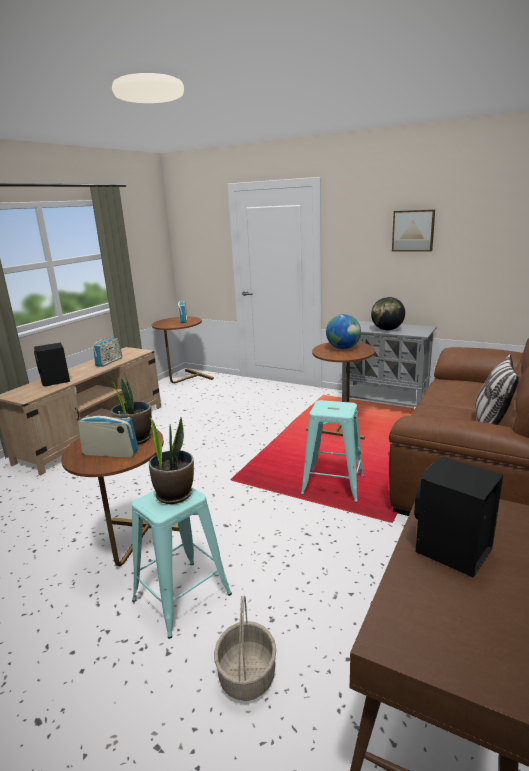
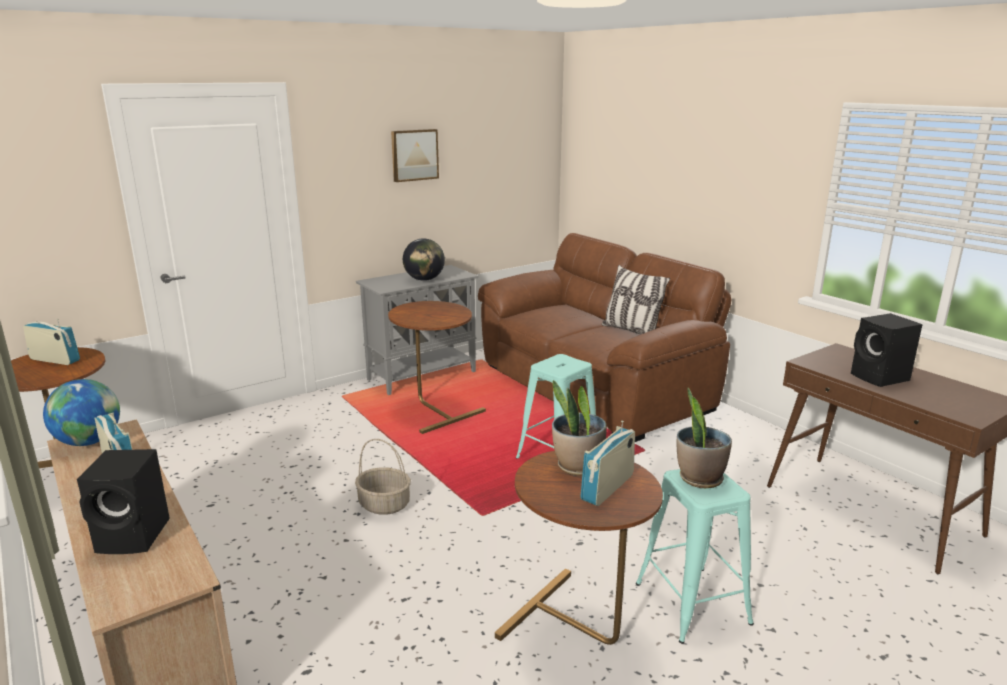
camera: 65 degrees left, 0 degrees up
(246, 675) = (811, 585): basket -> basket (383, 504)
(343, 348) = (425, 312): globe -> globe (89, 442)

